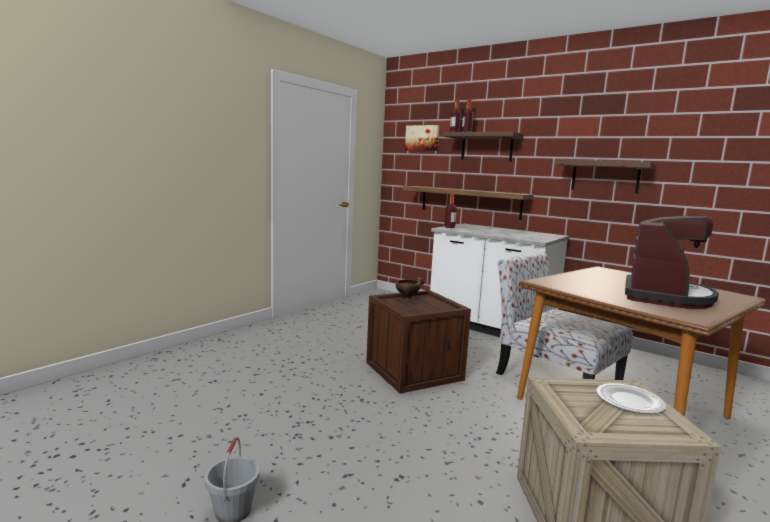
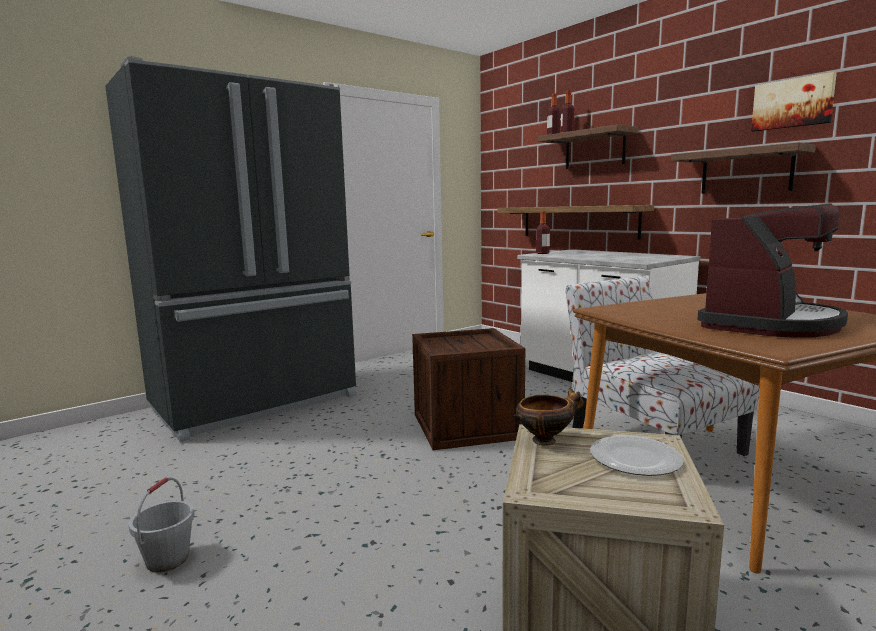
camera: 15 degrees right, 0 degrees up
(217, 356) = (257, 403): none -> black fridge
(408, 298) = (459, 337): bowl -> bowl (546, 440)
(422, 138) = (522, 147): picture -> picture (792, 103)

